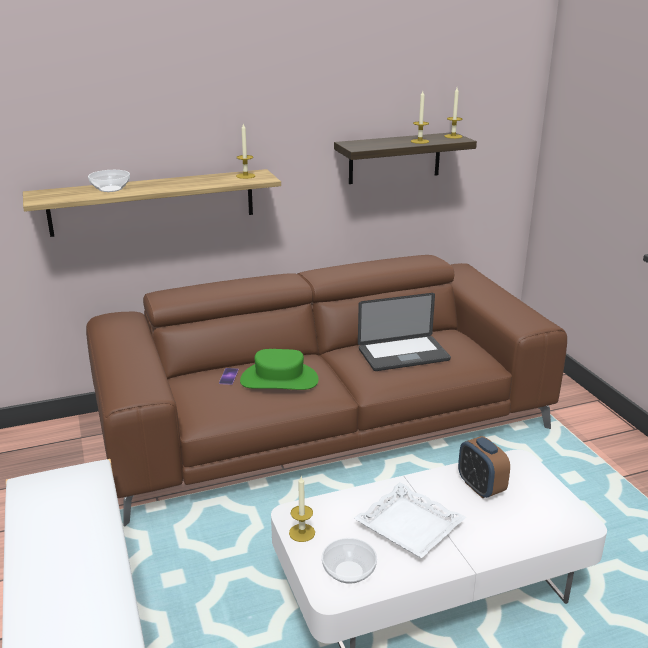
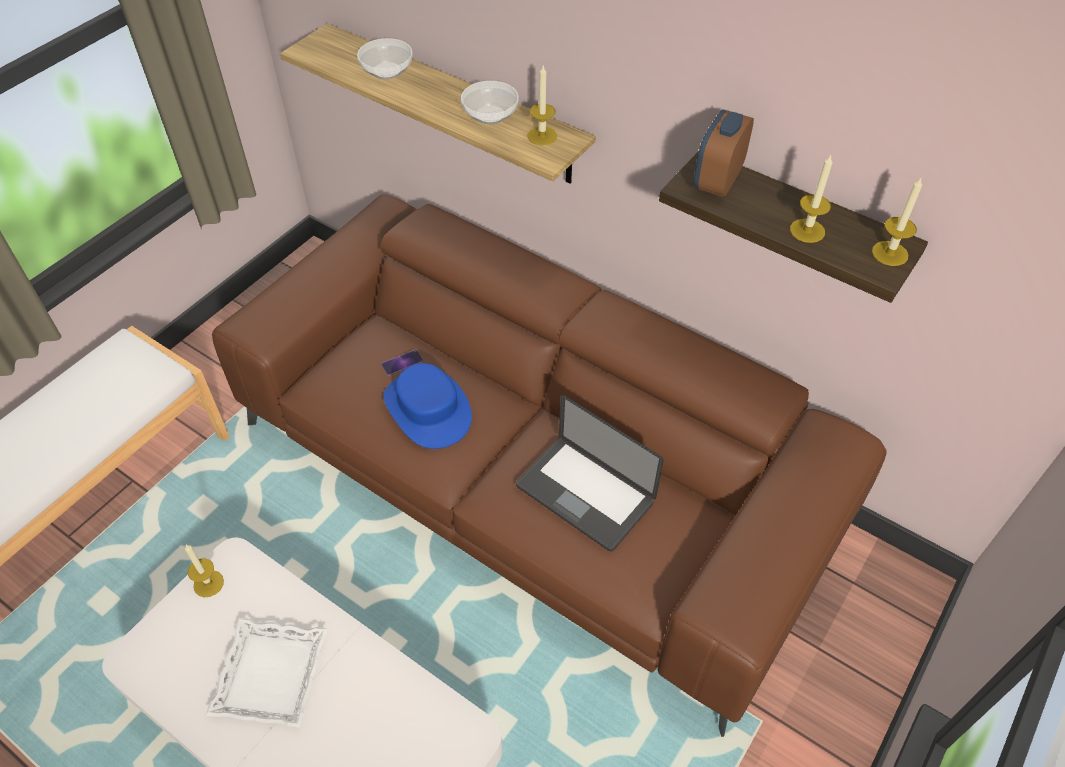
camera: 55 degrees right, 25 degrees up
(279, 380) = (428, 409): green hat -> blue hat
(349, 572) = (169, 658): bowl -> bowl (490, 115)
(480, 487) = (385, 716): alarm clock -> alarm clock (717, 181)

